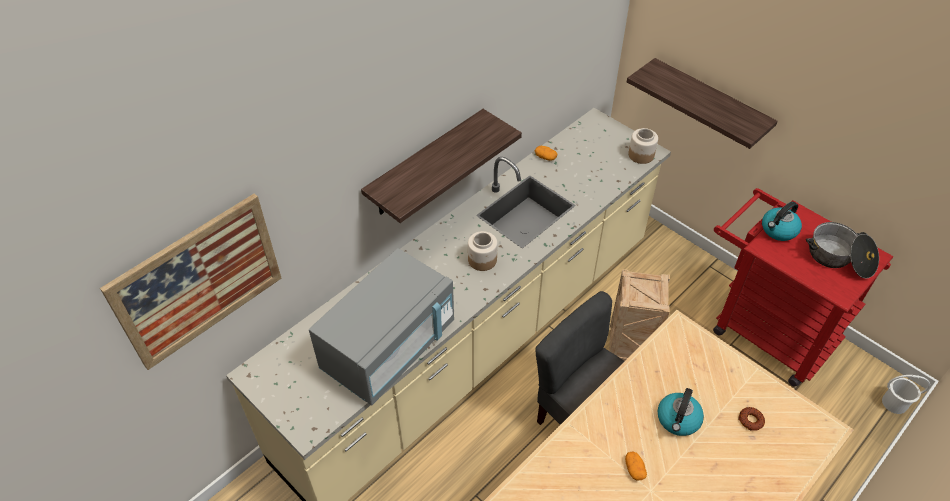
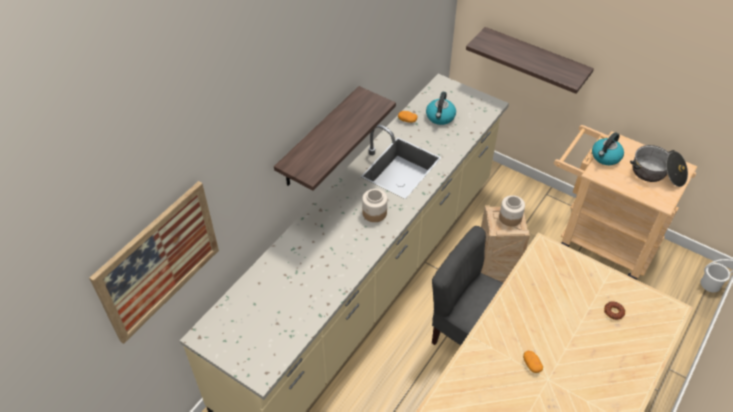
camera: 10 degrees left, 0 degrees up
(389, 347) = (314, 296): grey microwave -> none
(640, 155) = (485, 109): jar -> jar (510, 217)
(678, 420) = (557, 320): kettle -> kettle (440, 117)
(764, 329) = (599, 239): red cart -> beige cart

